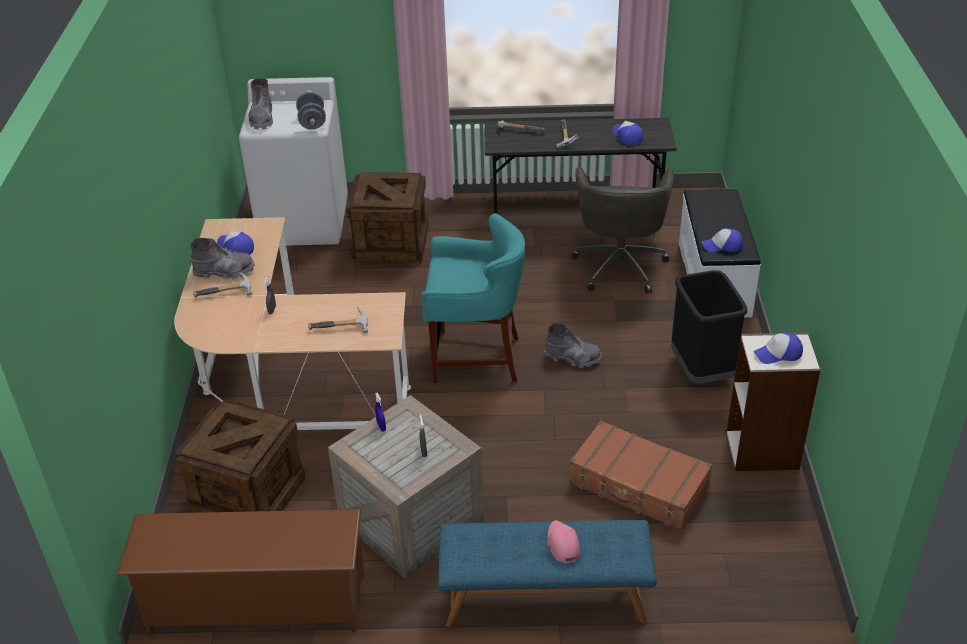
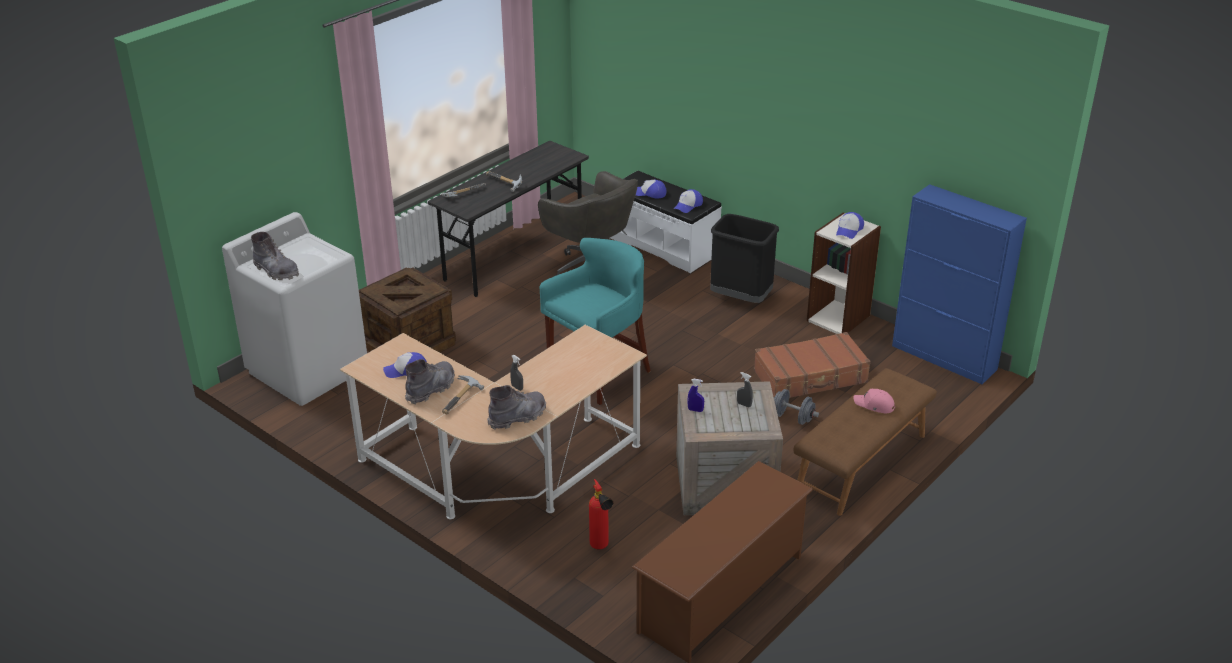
camera: 50 degrees left, 5 degrees down
(247, 495) = (601, 548): crate -> fire extinguisher
(312, 122) = (327, 253): grey dumbbell -> grey dumbbell (792, 418)
(341, 329) = (588, 368): hammer -> none
(544, 599) = (862, 463): blue bench -> brown bench
(573, 358) = (659, 337): grey boot -> grey boot (518, 417)
(627, 136) = (545, 163): cap -> cap (650, 193)
(803, 566) = (944, 358): none -> blue cabinet

